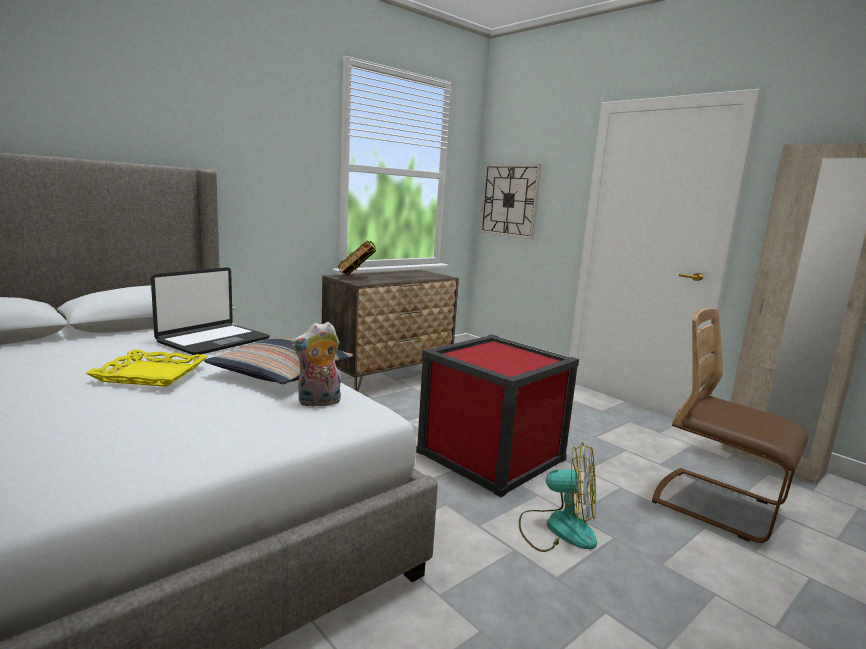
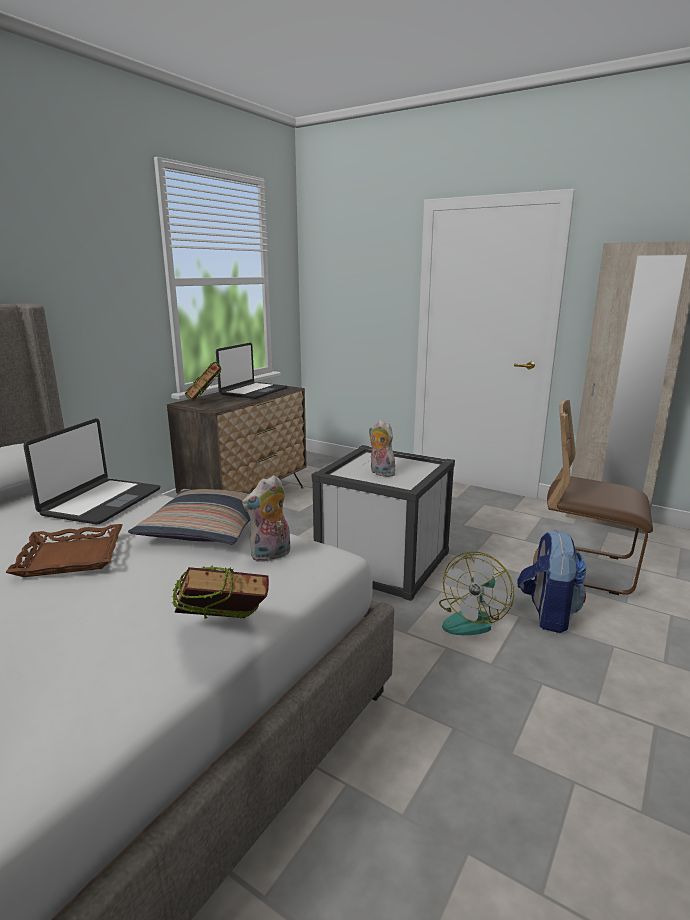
camera: 15 degrees left, 5 degrees up
(150, 374) = (70, 557): yellow tray -> brown tray
(214, 456) = (222, 638): none -> book
(407, 275) = (253, 391): none -> laptop
(491, 456) = (384, 562): red storage box -> white storage box
(493, 359) = (380, 473): none -> plush toy
(509, 200) = (335, 300): wall clock -> none
(558, 528) = (472, 619): fan -> fan turned 120 degrees clockwise
(649, 542) = (547, 614): none -> backpack

